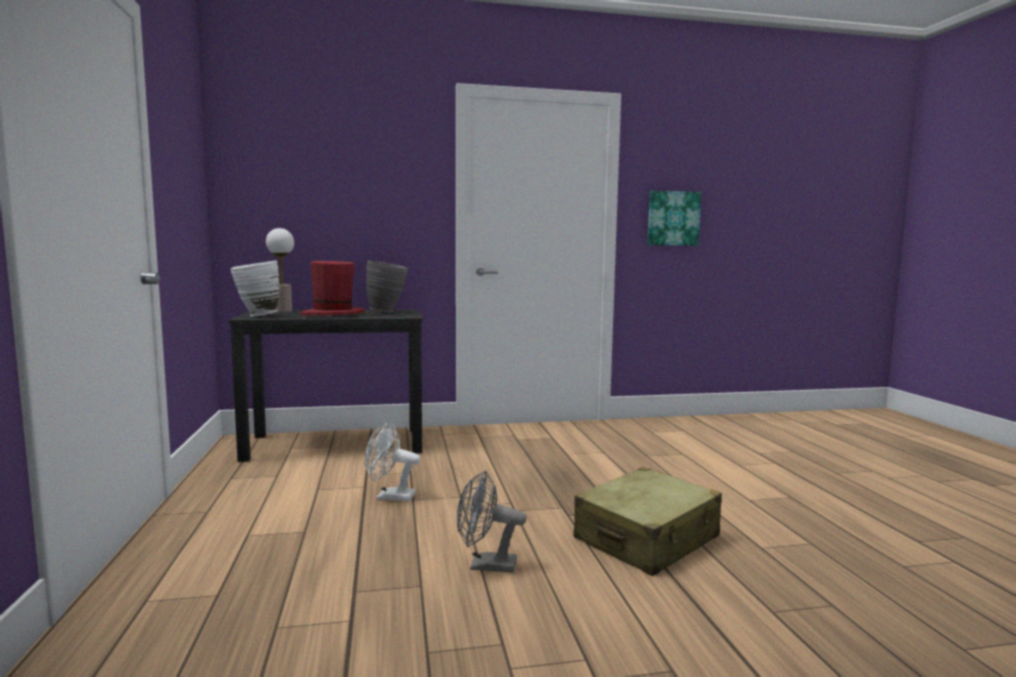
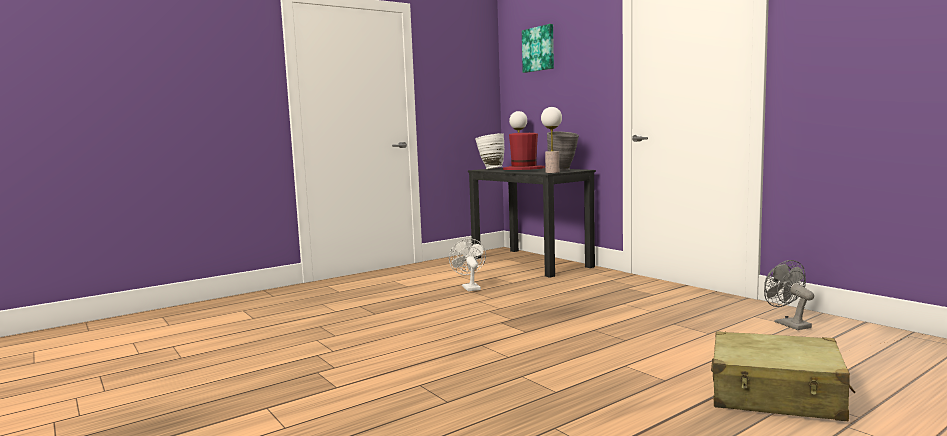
camera: 65 degrees right, 0 degrees up
(406, 315) = (552, 172): none -> table lamp
(485, 565) = (408, 319): grey fan -> grey fan (787, 324)
(647, 539) = (490, 344): beige suitcase -> beige suitcase (776, 395)
(673, 218) = (837, 67): picture -> picture (539, 49)

